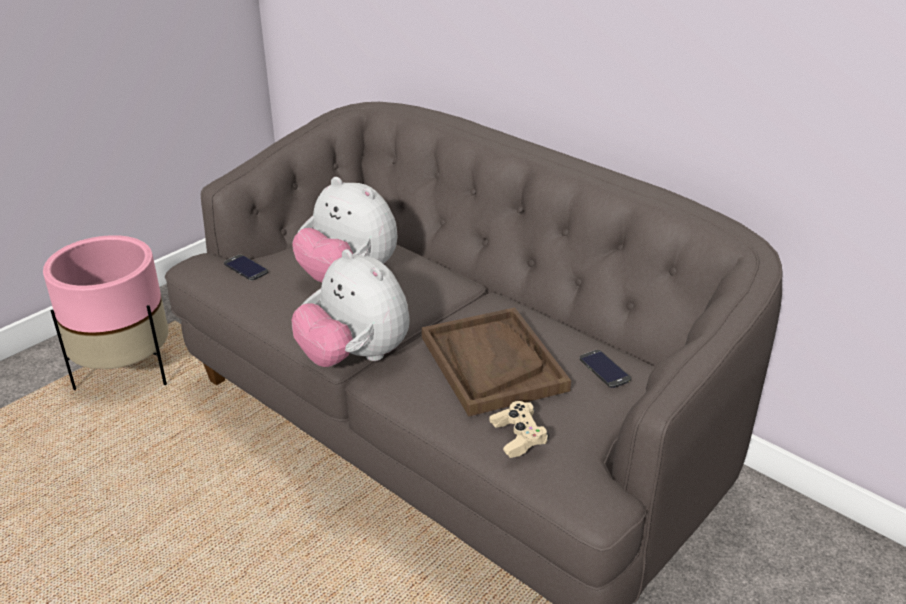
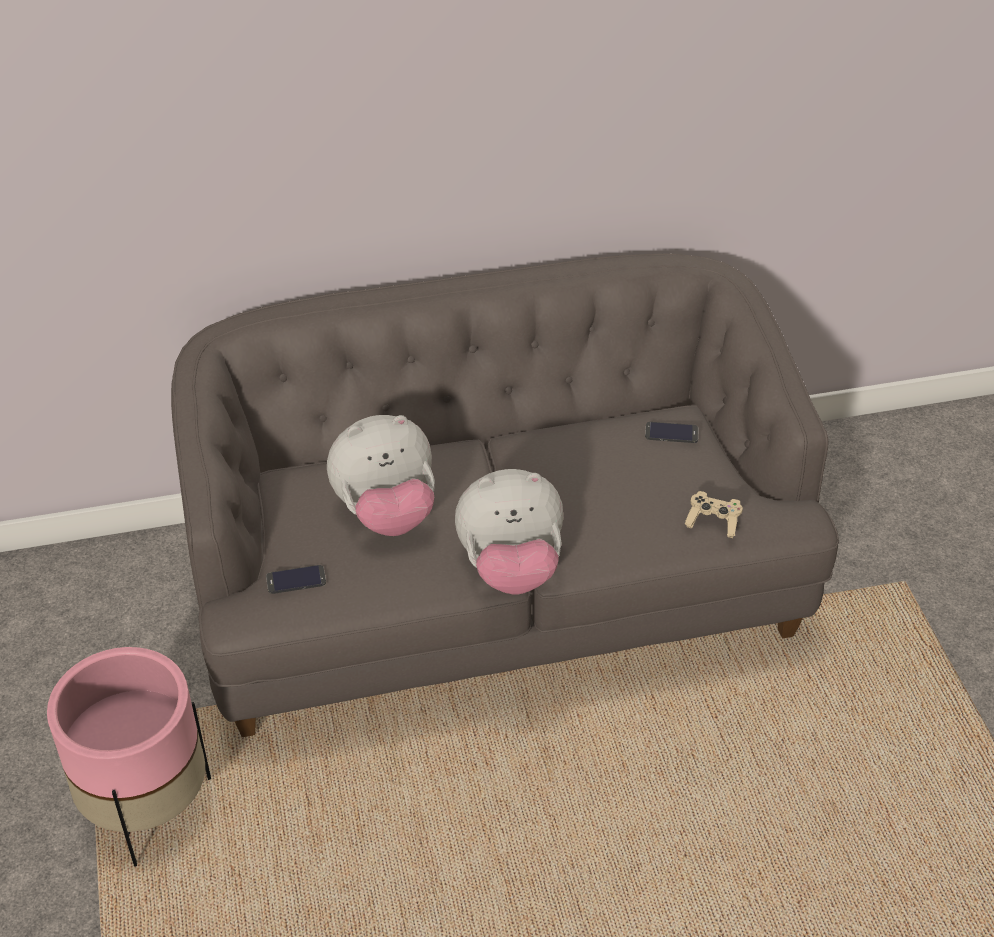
camera: 55 degrees left, 10 degrees up
(492, 363) = (613, 488): brown tray -> none

